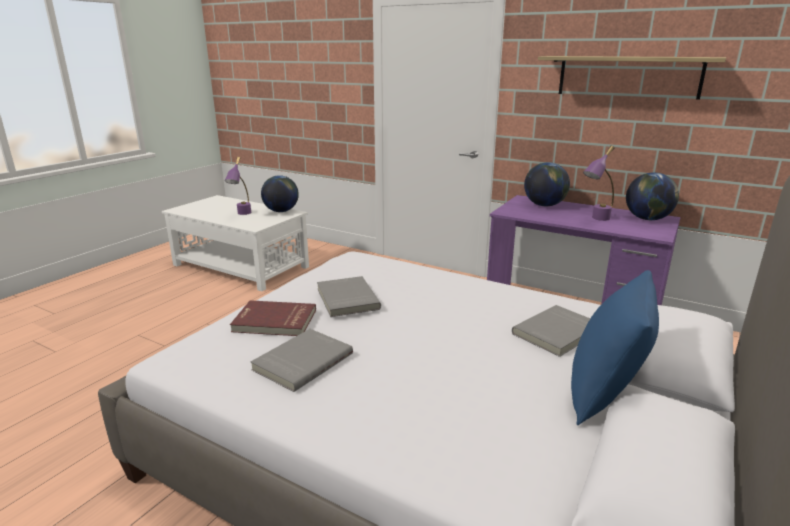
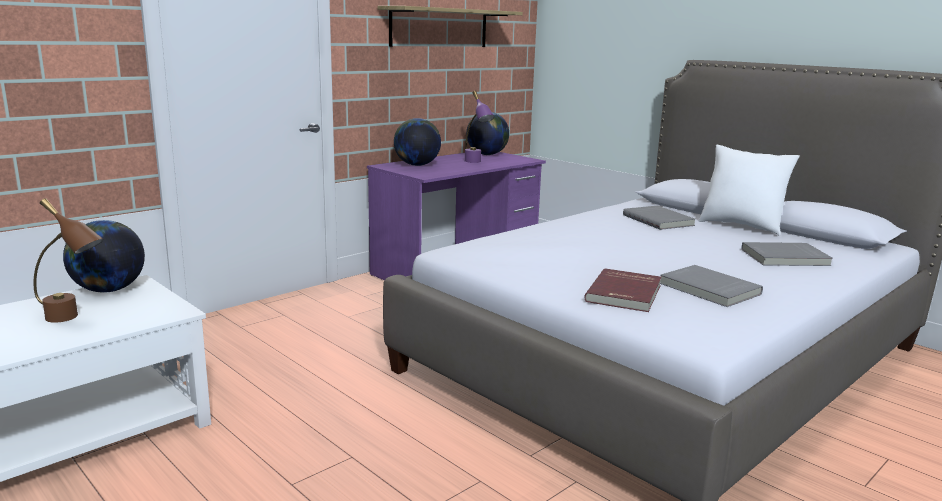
camera: 75 degrees left, 5 degrees down
(242, 214) = (72, 319): purple table lamp -> brown table lamp
(346, 299) = (582, 262): grey book -> grey book (785, 258)
(604, 394) = (741, 226): blue pillow -> white pillow

